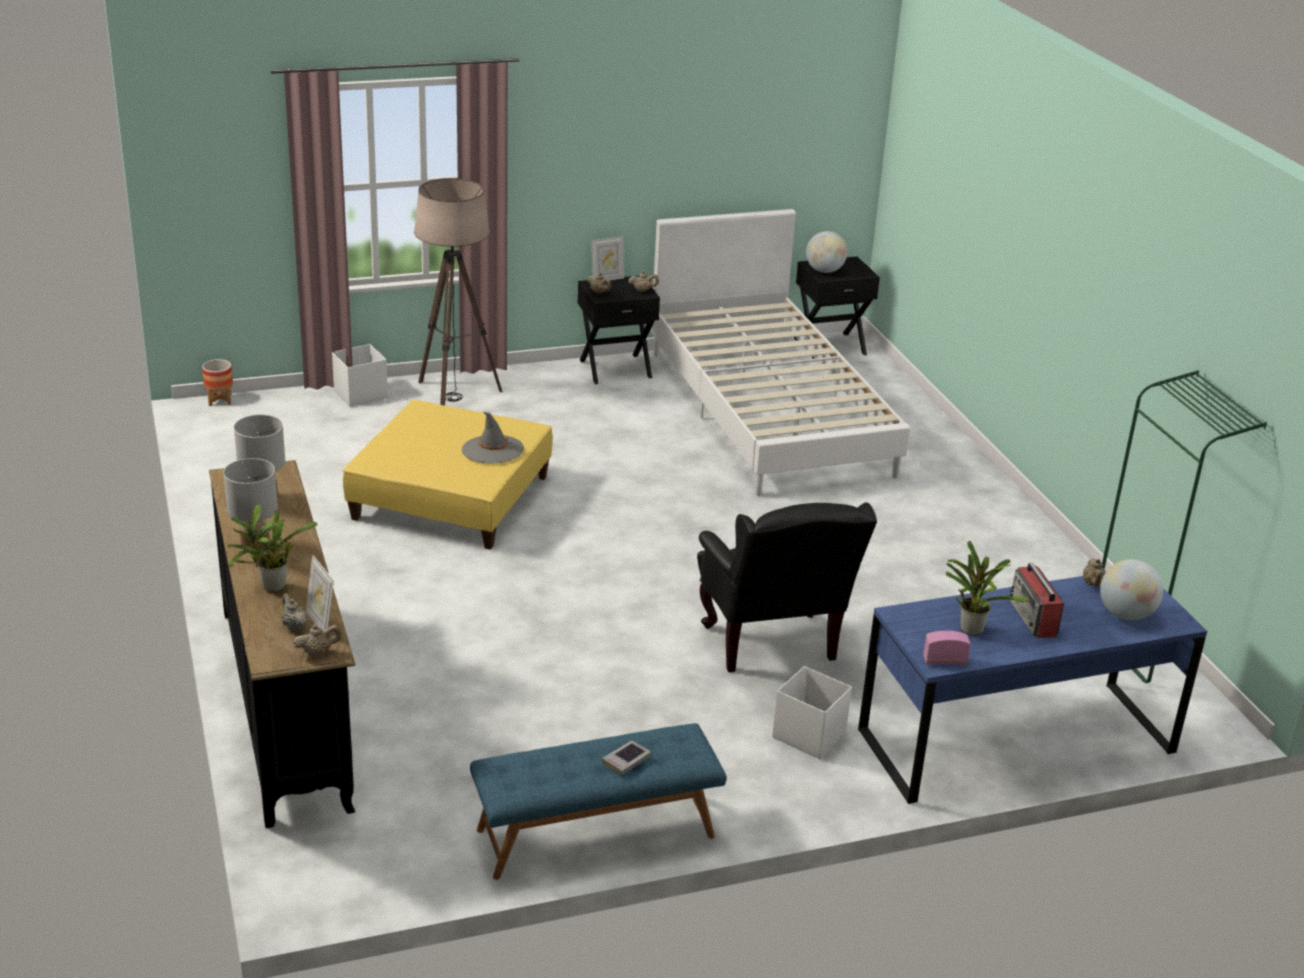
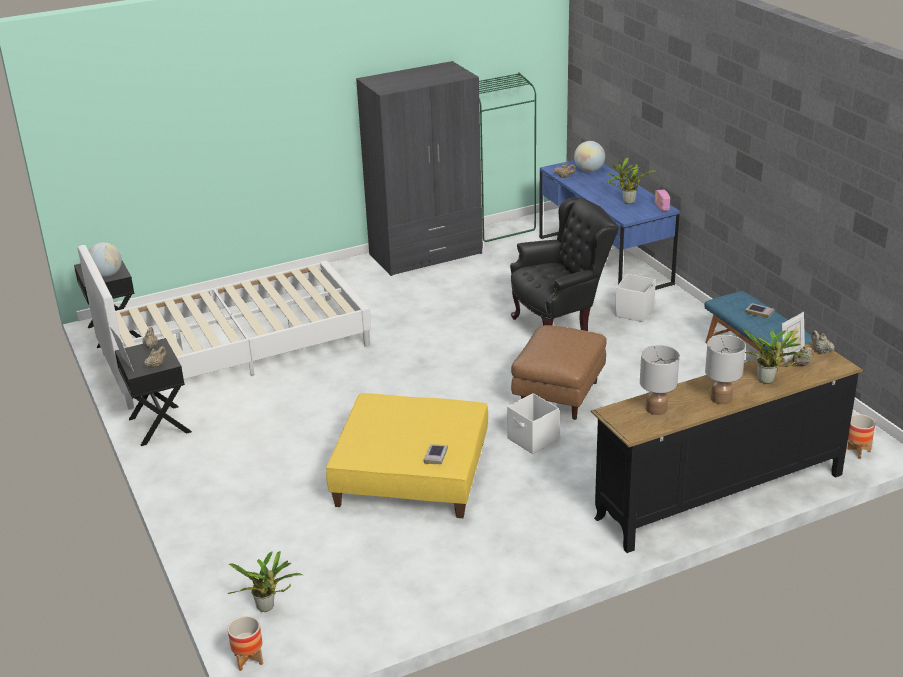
camera: 95 degrees left, 0 degrees up
(281, 411) = (268, 608): none -> potted plant
(313, 863) = (856, 451): none -> planter
(360, 394) = (225, 563): white storage box -> white storage box (533, 440)
(391, 454) = (436, 456): none -> book
(454, 397) = (225, 503): floor lamp -> none
(492, 450) = (411, 411): grey hat -> none
(575, 620) = (559, 396): none -> brown ottoman
(1033, 618) = (607, 189): radio -> none
(1042, 565) = (426, 254): none -> grey wardrobe

